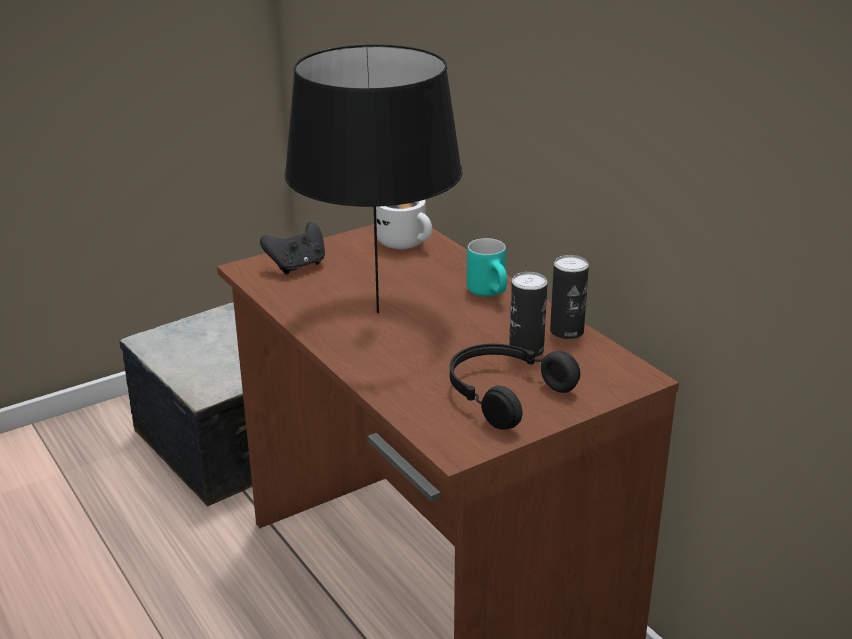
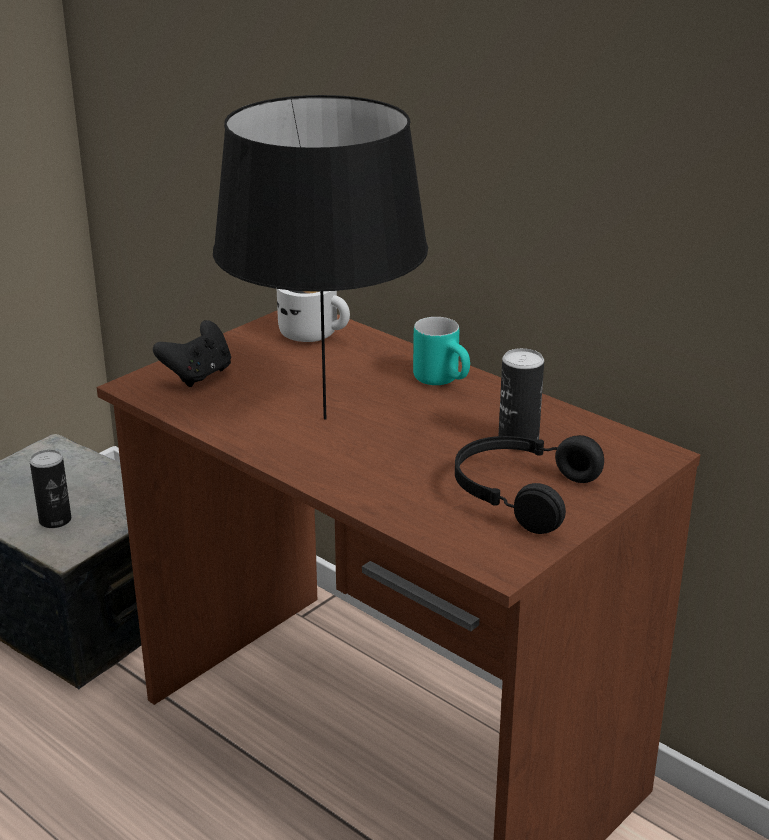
camera: 15 degrees left, 0 degrees up
(566, 331) = (551, 414): can -> can (55, 520)

